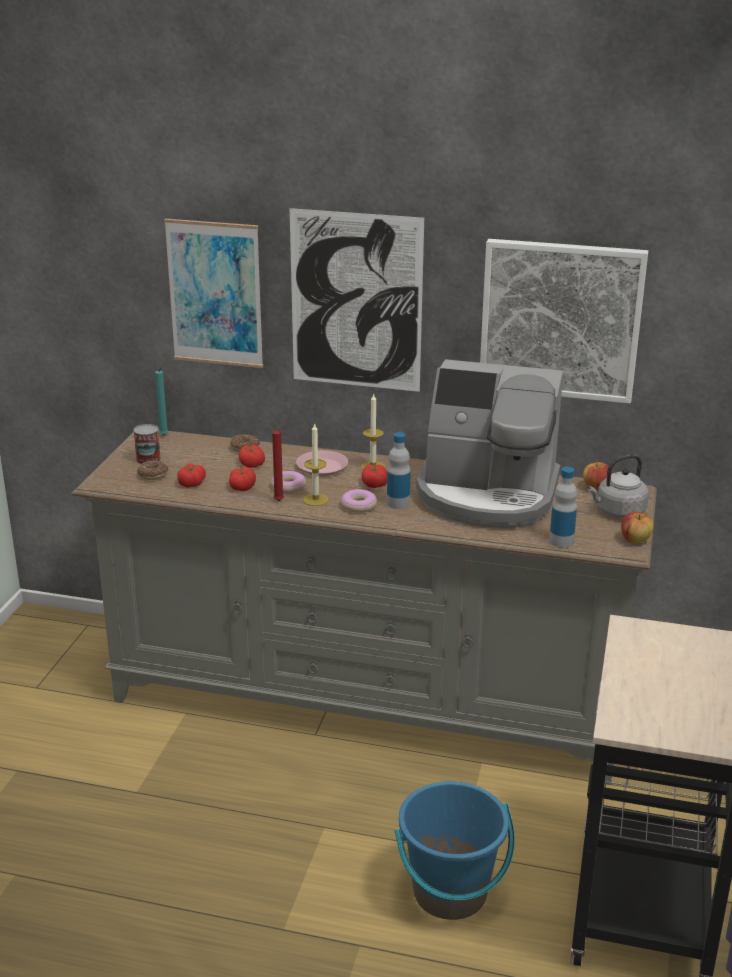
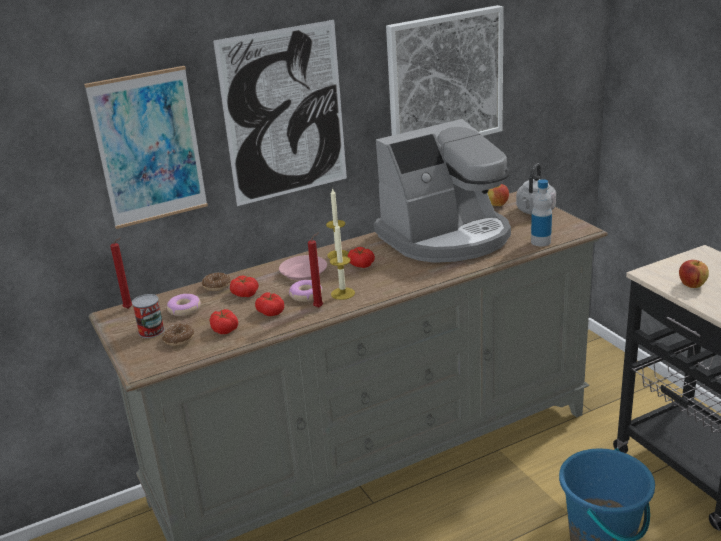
camera: 40 degrees left, 0 degrees up
(164, 436) = (129, 308): turquoise candle -> red candle
(359, 506) = (380, 283): donut -> donut (184, 309)
(398, 503) = (402, 268): bottle -> none
(635, 540) = (575, 222): apple -> apple (692, 285)

